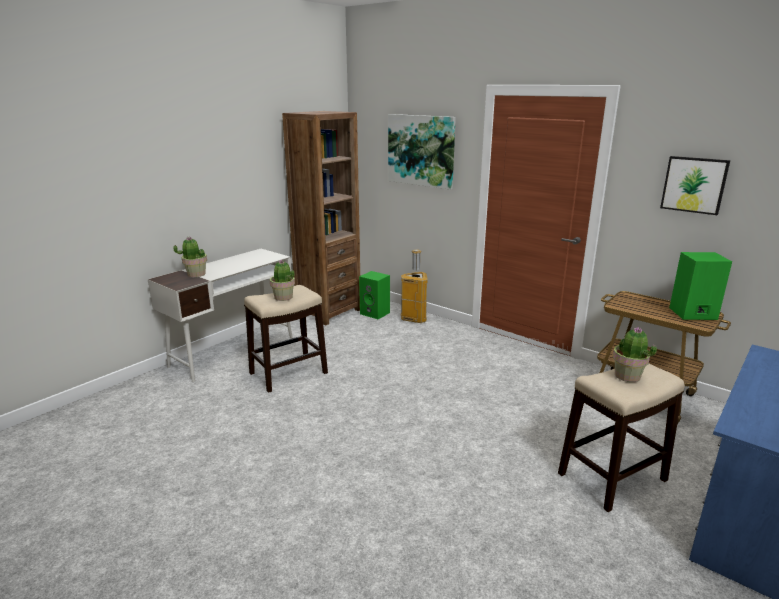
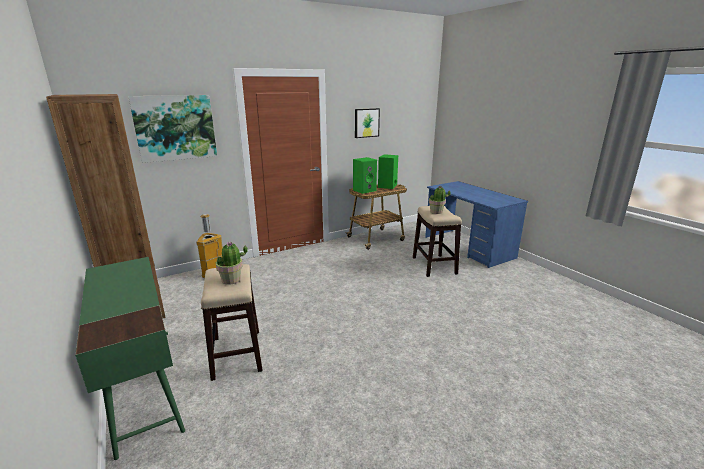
camera: 70 degrees left, 0 degrees up
(196, 274) = (119, 313): potted plant -> none
(233, 351) = (144, 389): white desk -> green desk
(375, 313) = (178, 288): green speaker -> green speaker (364, 190)

